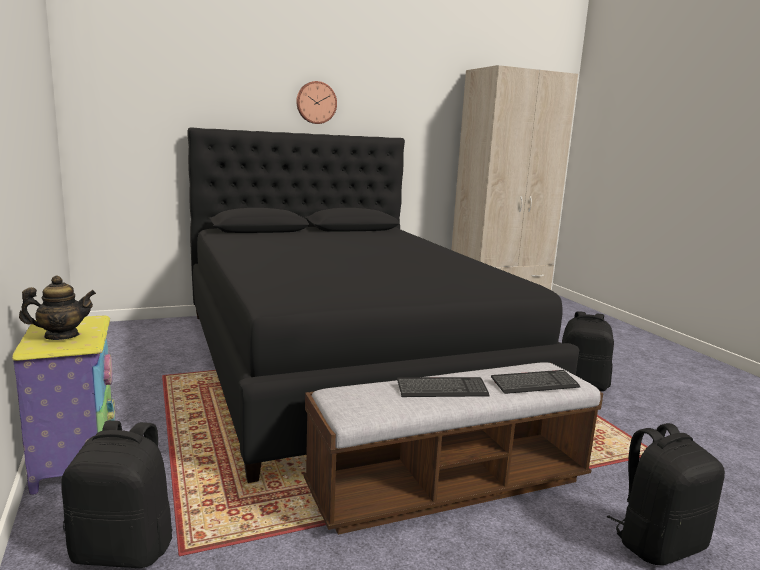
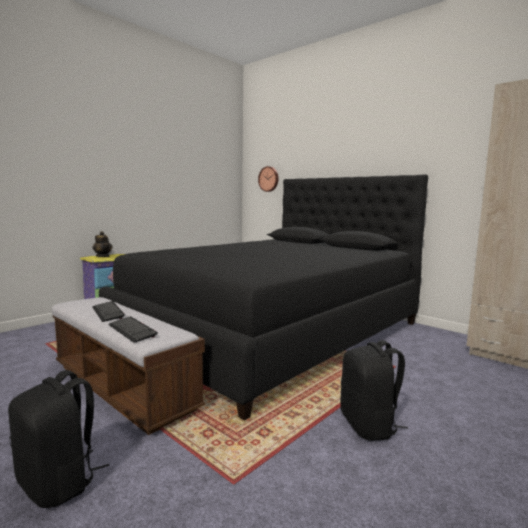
camera: 65 degrees right, 5 degrees down
(125, 549) = (50, 335): black backpack -> none
(316, 102) = (361, 154): wall clock -> wall clock (269, 179)

